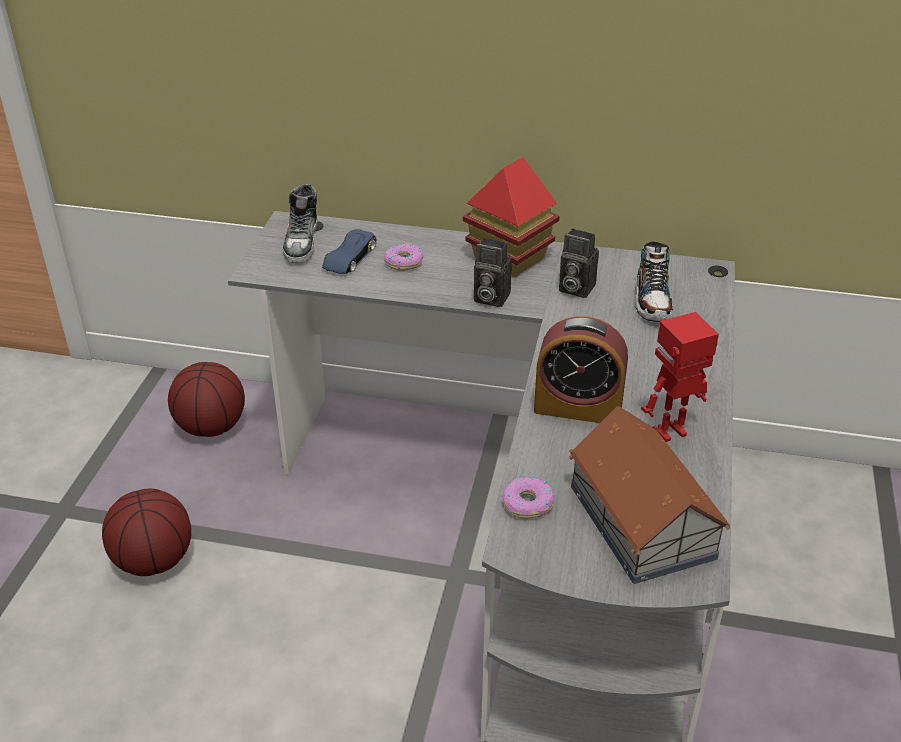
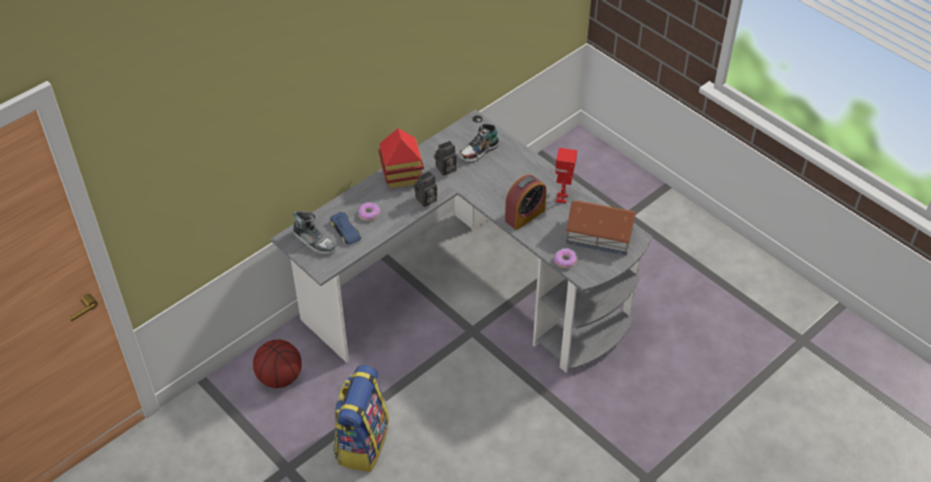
camera: 55 degrees left, 10 degrees up
(154, 560) = (362, 442): basketball -> backpack
(653, 301) = (479, 152): shoe -> shoe turned 105 degrees clockwise

